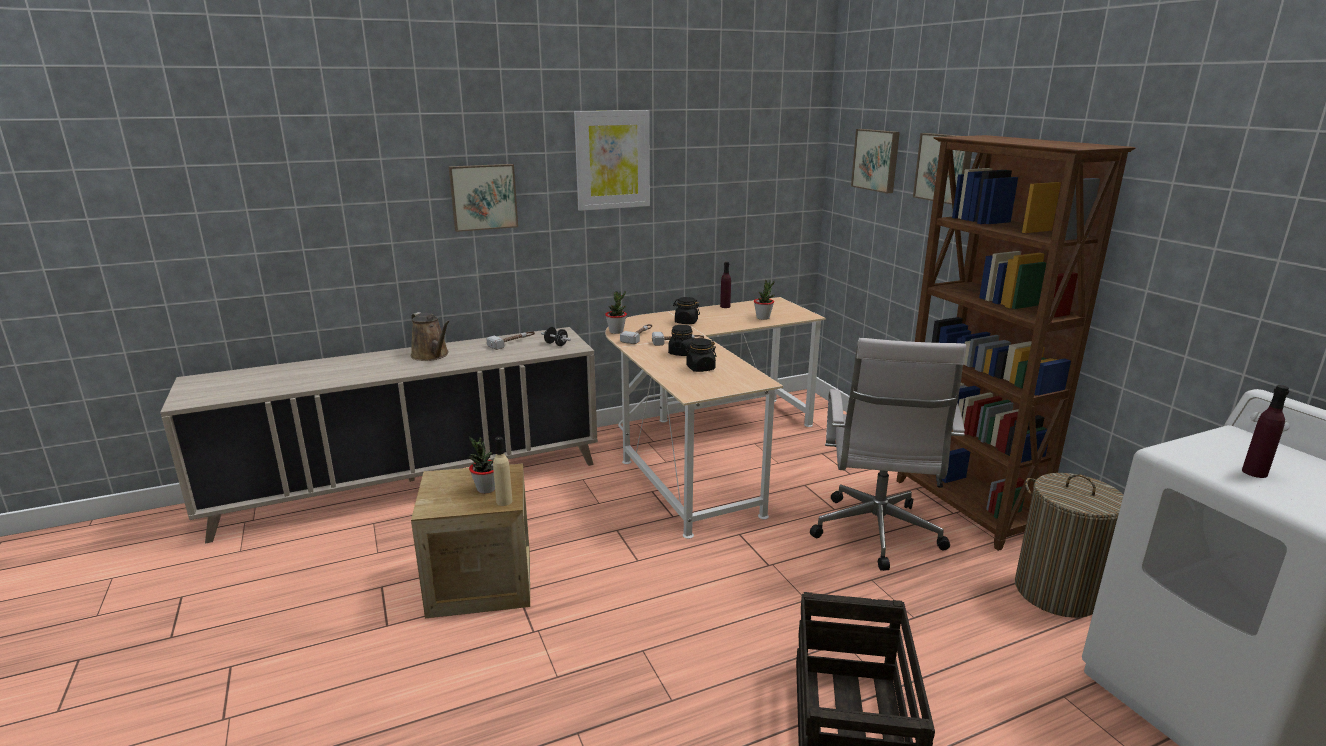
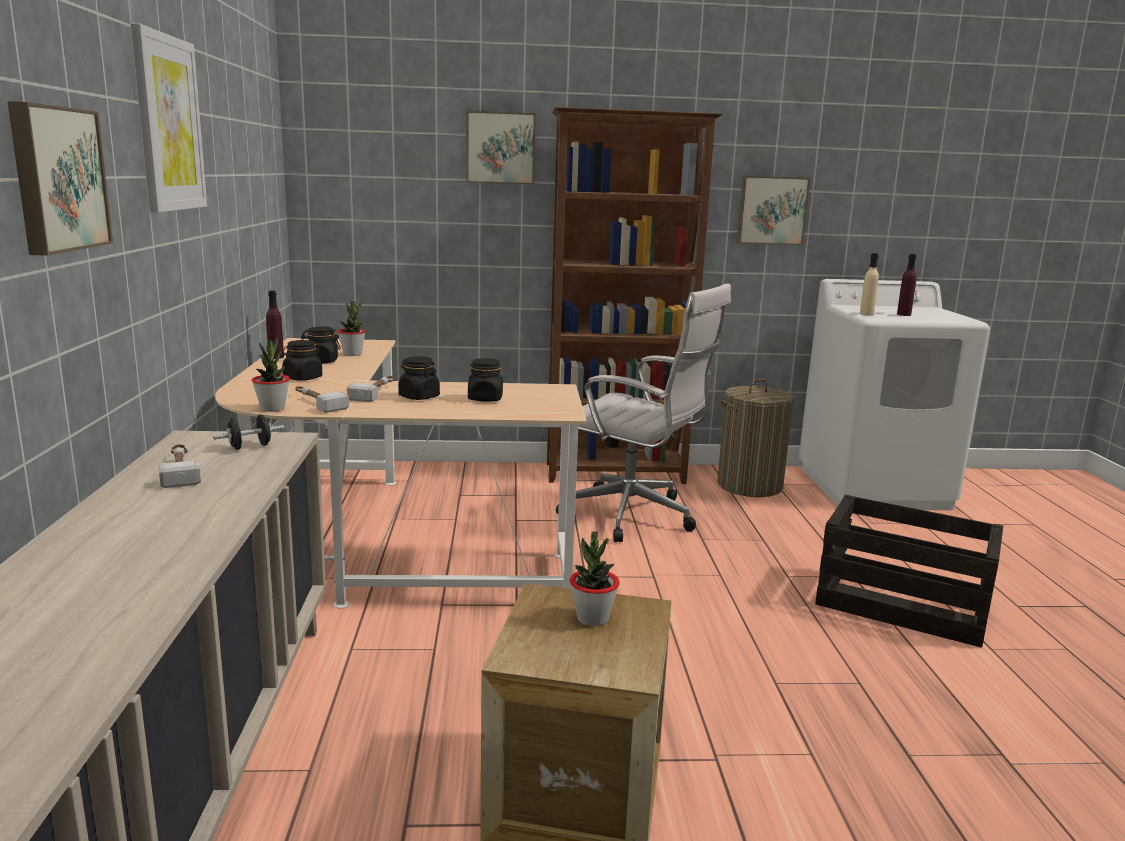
camera: 70 degrees left, 5 degrees down
(432, 355) = (124, 536): brown watering can -> none
(504, 501) = (641, 609): beige bottle -> beige bottle (866, 314)
(731, 316) = (321, 361): none -> black jar
(877, 160) = (389, 145): picture -> picture (771, 210)

